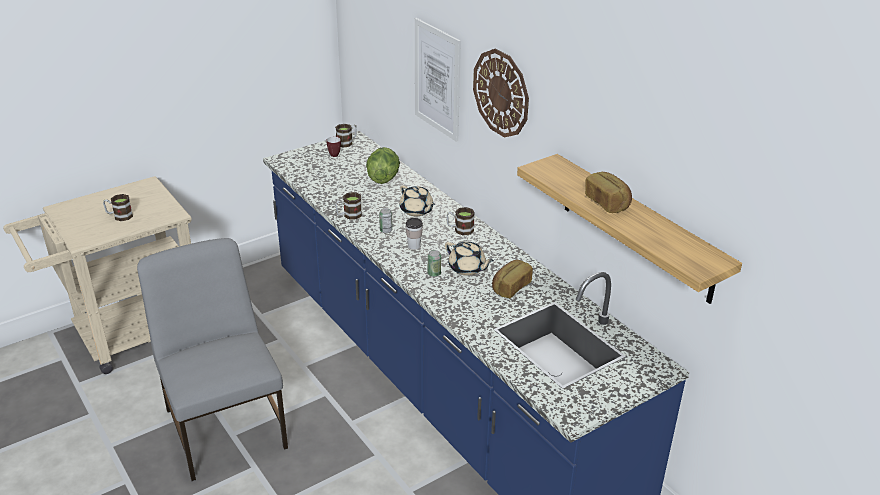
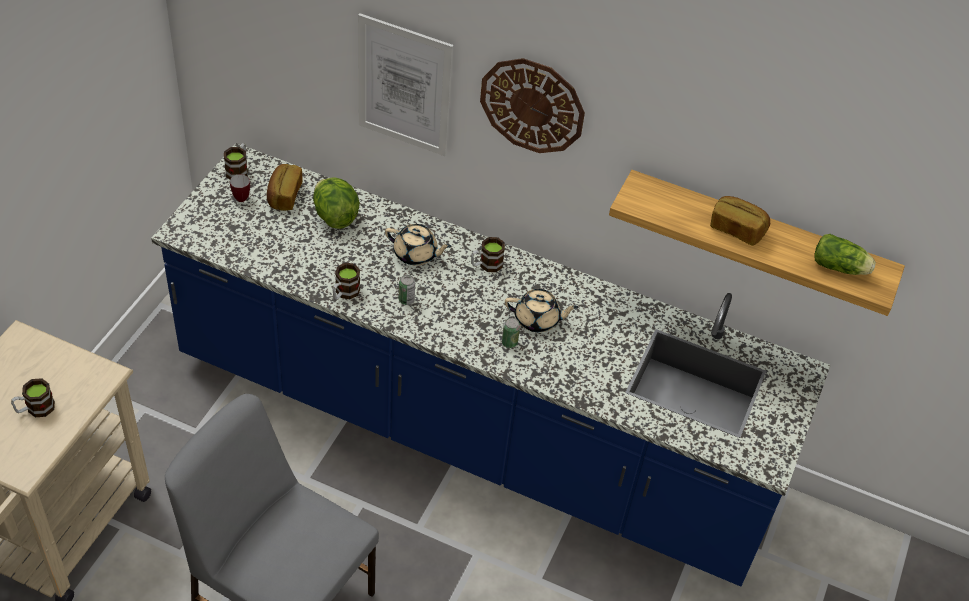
camera: 35 degrees left, 15 degrees up
(414, 246) = (456, 310): cup -> none
(510, 287) = (600, 327): bread -> bread (284, 196)
(677, 247) = (840, 268): none -> lettuce

